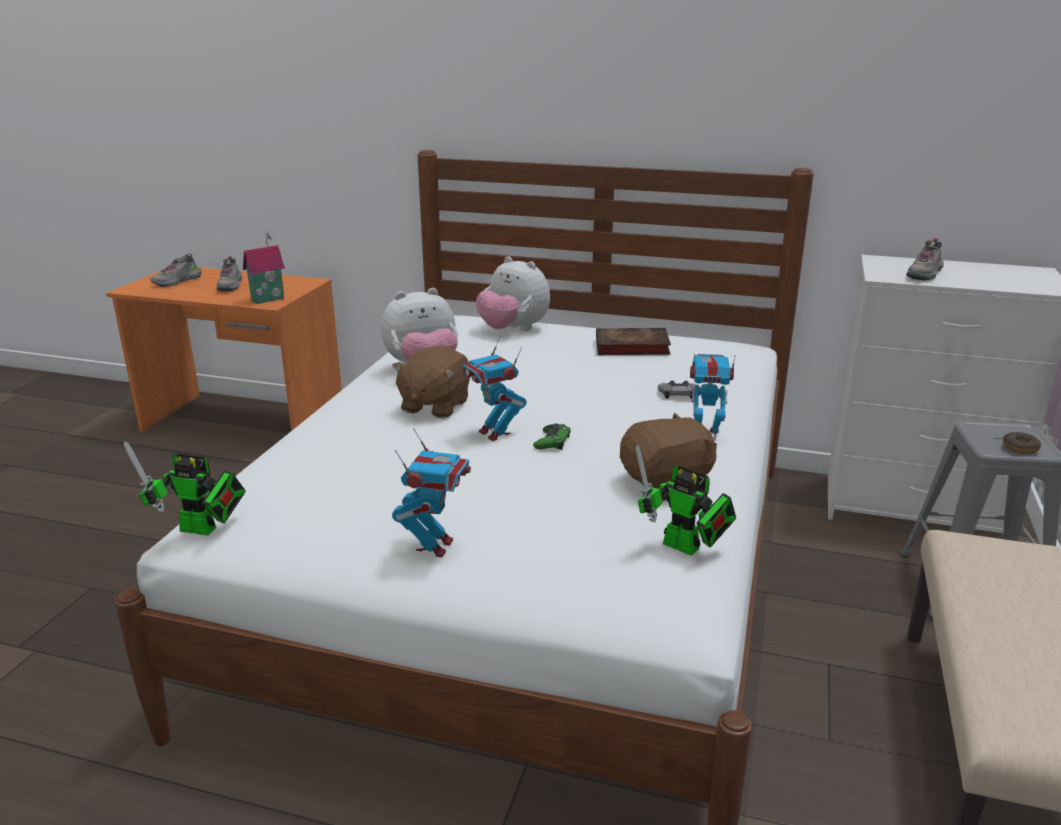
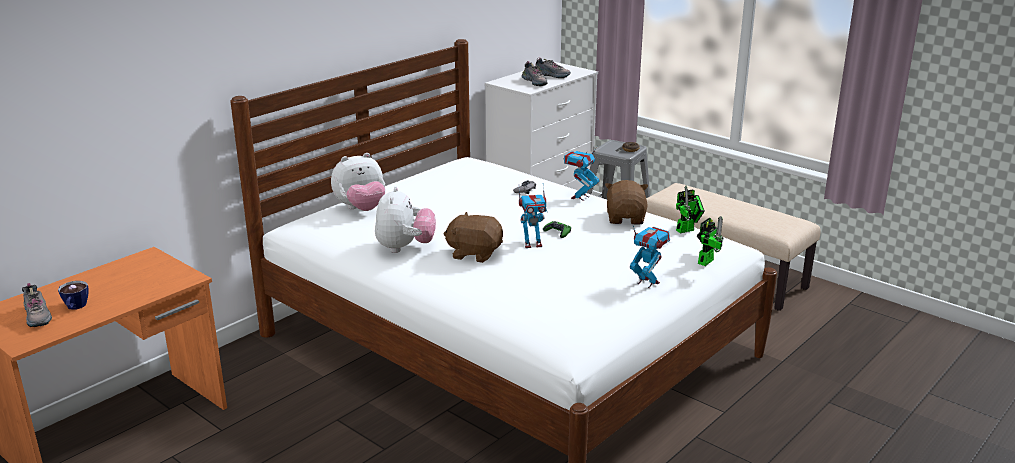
camera: 65 degrees left, 0 degrees up
(197, 287) = (75, 307): none -> cup
(203, 530) = (578, 346): toy robot -> toy robot (707, 260)
(231, 285) = (100, 291): shoe -> shoe (551, 76)
(267, 299) = (173, 278): toy house -> none
(434, 406) = (474, 253): brown plush toy -> brown plush toy turned 150 degrees clockwise
(630, 347) = (441, 184): book -> none

